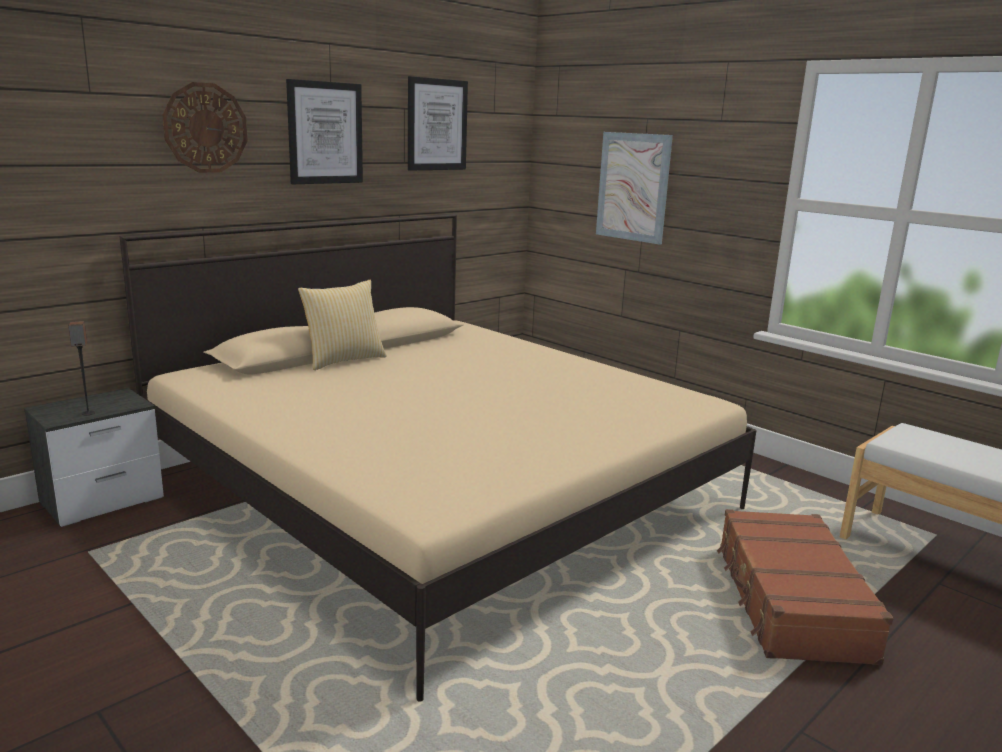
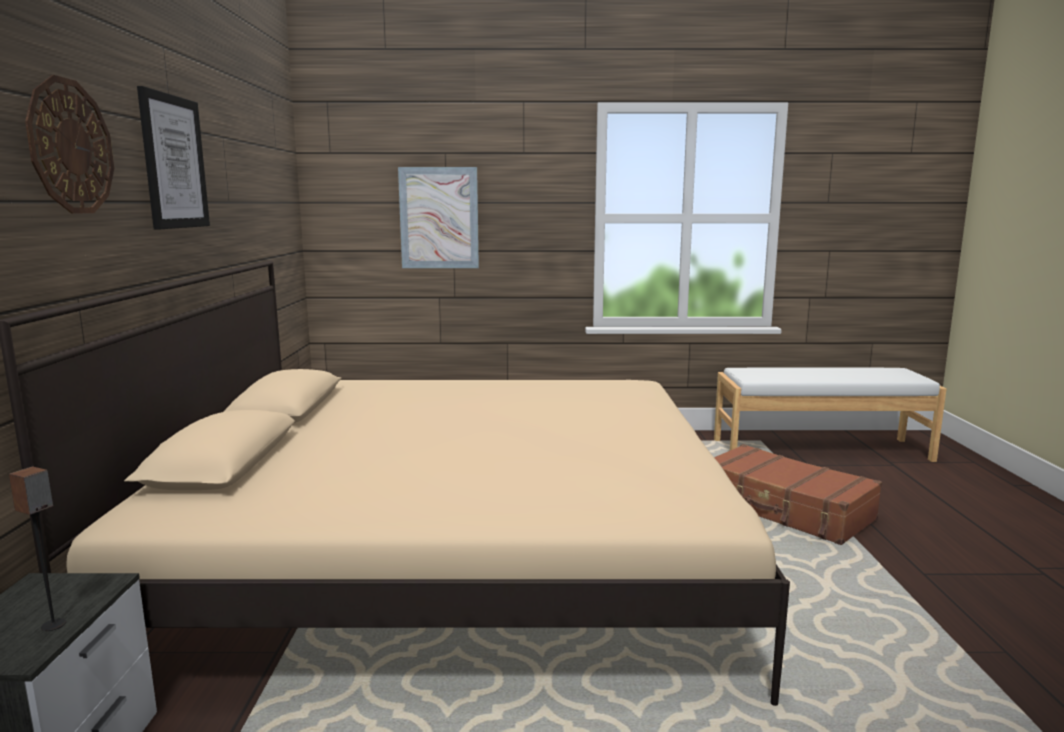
camera: 45 degrees left, 5 degrees down
(343, 360) = (292, 441): pillow -> none
(437, 125) = (247, 158): picture -> none

